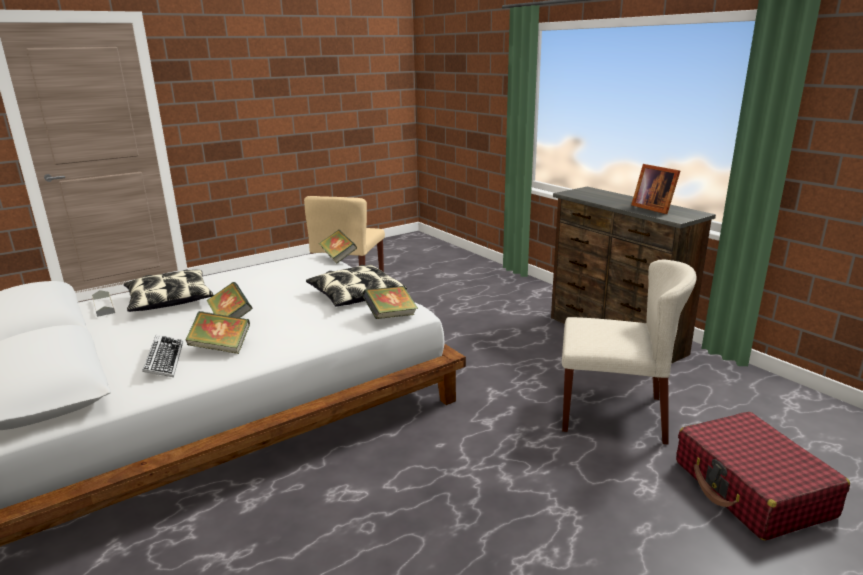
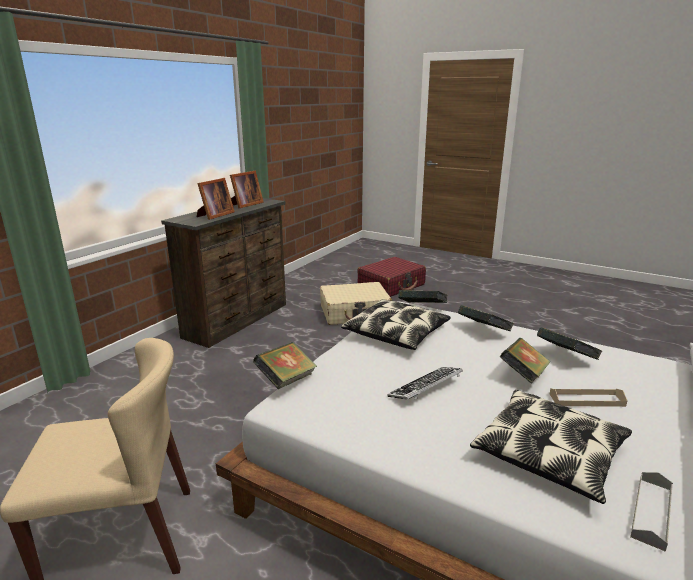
camera: 115 degrees left, 0 degrees up
(164, 360) = (622, 374): keyboard -> keyboard (426, 388)
(173, 328) = (586, 400): none -> beige tray
(310, 329) = (483, 332): none -> book
(597, 198) = (214, 215): none -> picture frame
(613, 413) = (355, 313): beige chair -> beige suitcase

